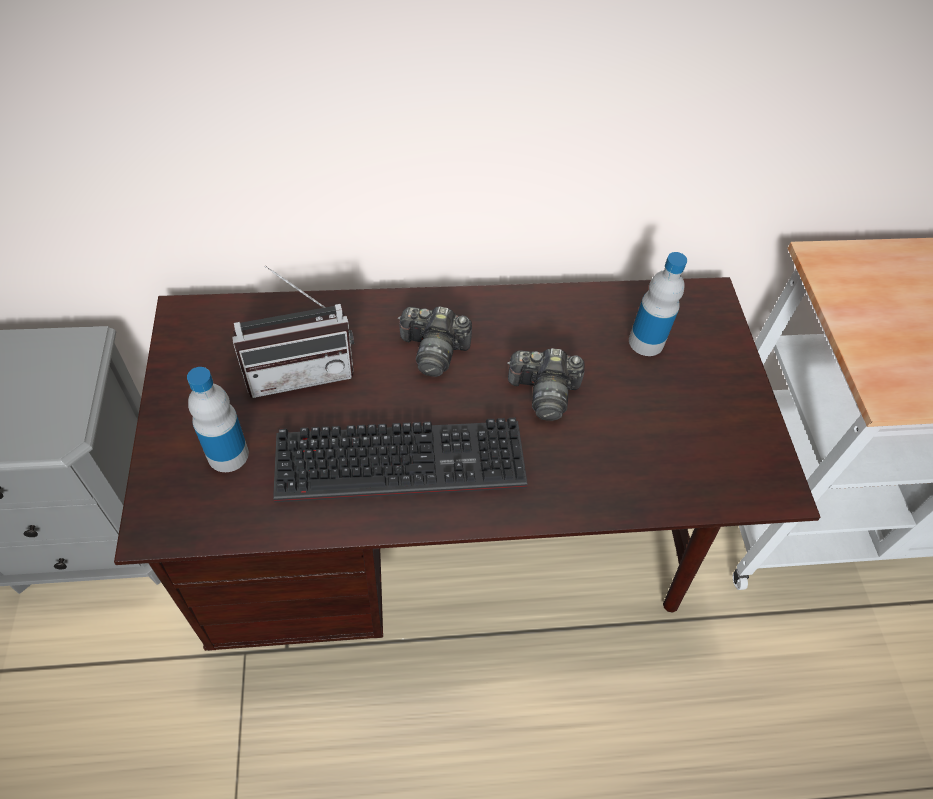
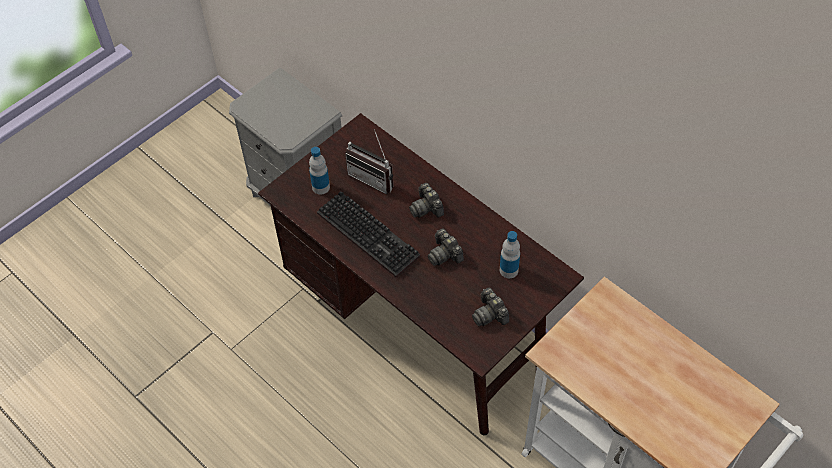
camera: 55 degrees right, 0 degrees up
(707, 420) = (490, 314): none -> camera

